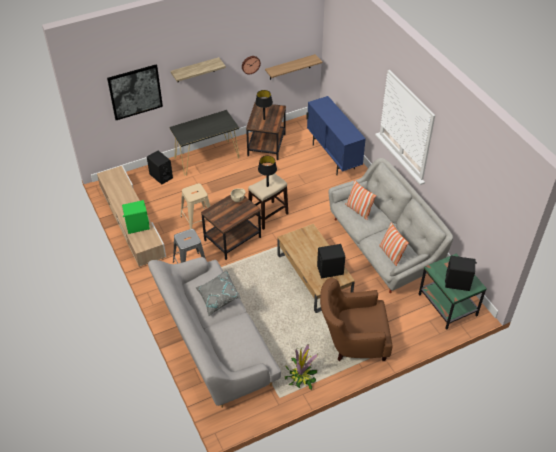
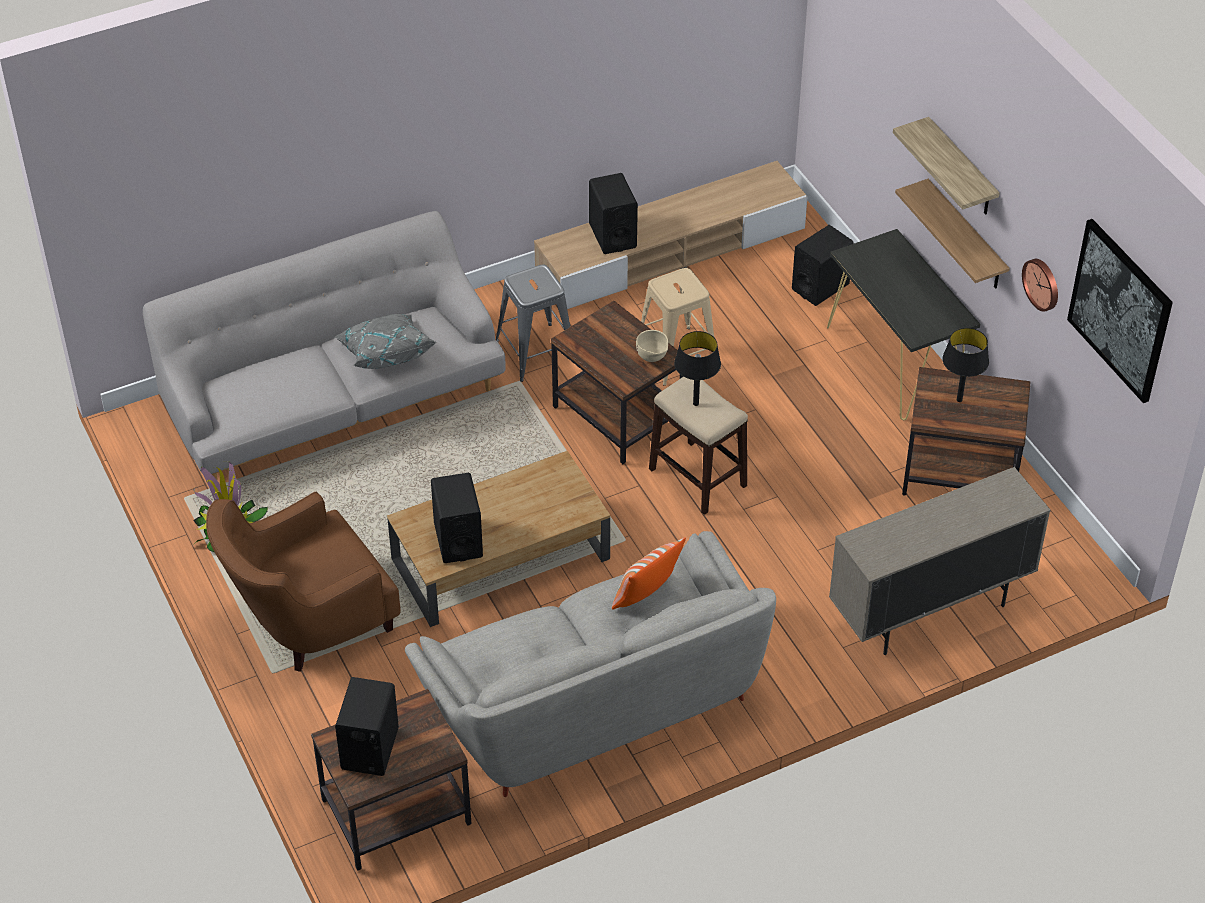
camera: 90 degrees right, 0 degrees up
(135, 92) = (877, 89): picture -> picture (1120, 310)
(137, 226) = (612, 235): green speaker -> black speaker
(290, 67) = (1104, 394): shelf -> shelf (966, 237)
(333, 157) = (929, 611): blue cabinet -> beige cabinet
(353, 341) = (308, 621): brown armchair -> brown armchair turned 120 degrees counterclockwise
(391, 254) = (495, 649): pillow -> none
(448, 305) = (396, 814): green side table -> brown side table

